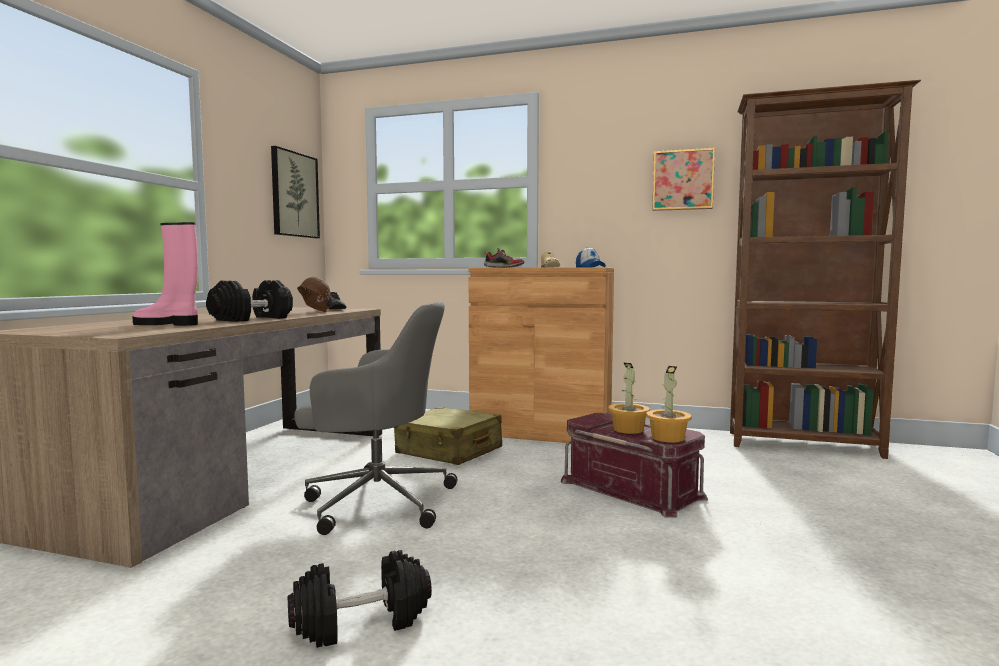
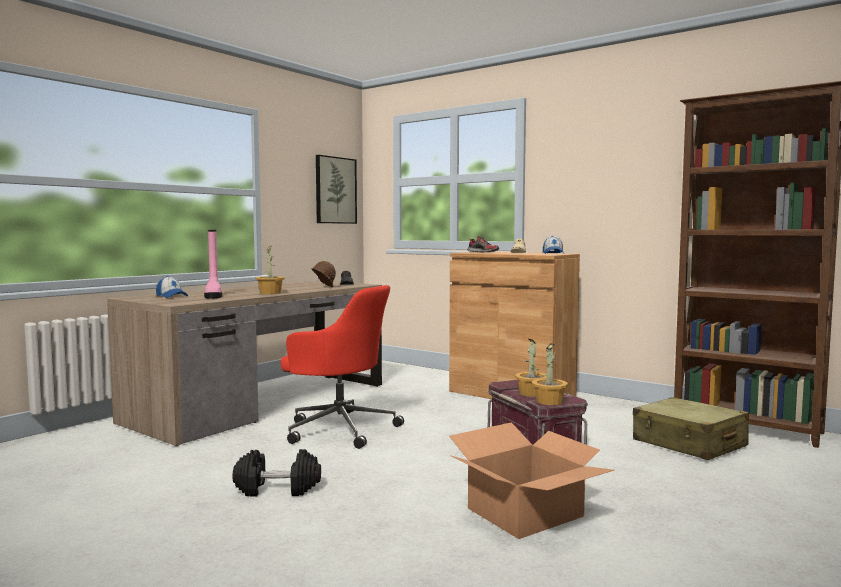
camera: 20 degrees right, 0 degrees up
(94, 326) = (171, 296): none -> cap
(168, 324) = (213, 296): pink boot -> pink boot turned 135 degrees counterclockwise
(252, 319) = (270, 293): black dumbbell -> potted plant
(376, 501) = (339, 428): grey office chair -> red office chair
(448, 451) = (421, 402): beige suitcase -> beige suitcase (689, 444)
(683, 180) = (647, 173): picture -> none
(734, 594) = (526, 513): none -> cardboard box

